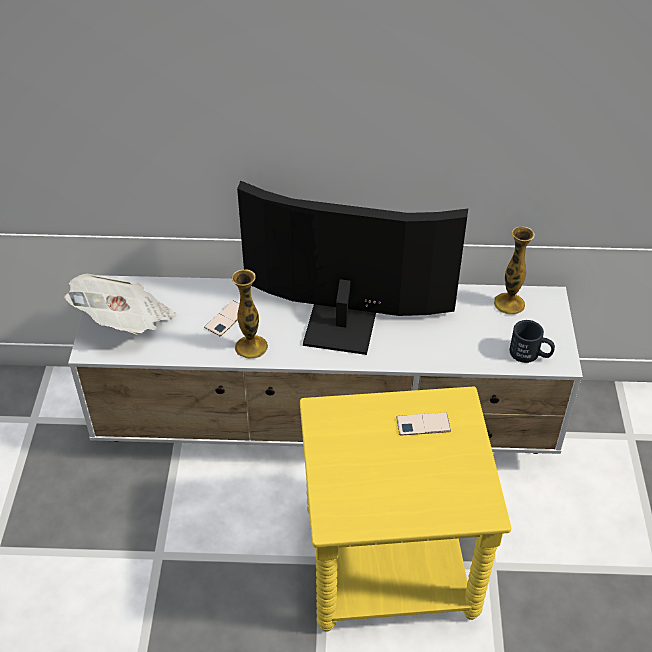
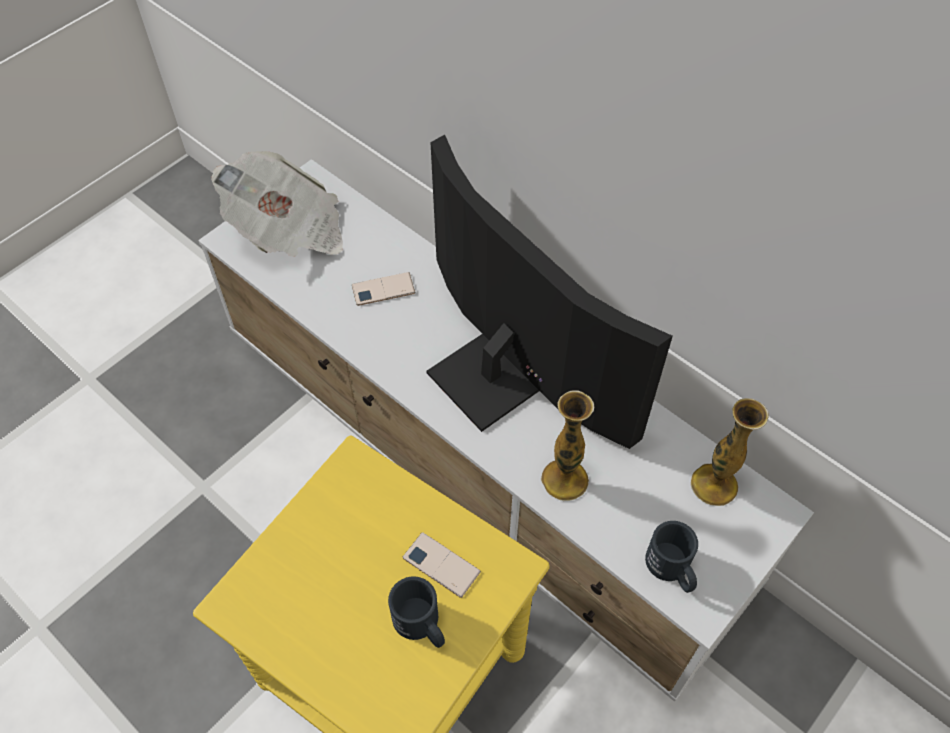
camera: 40 degrees right, 10 degrees up
(251, 347) = (374, 338): vase -> vase (565, 479)
(445, 458) = (421, 625): none -> black mug

